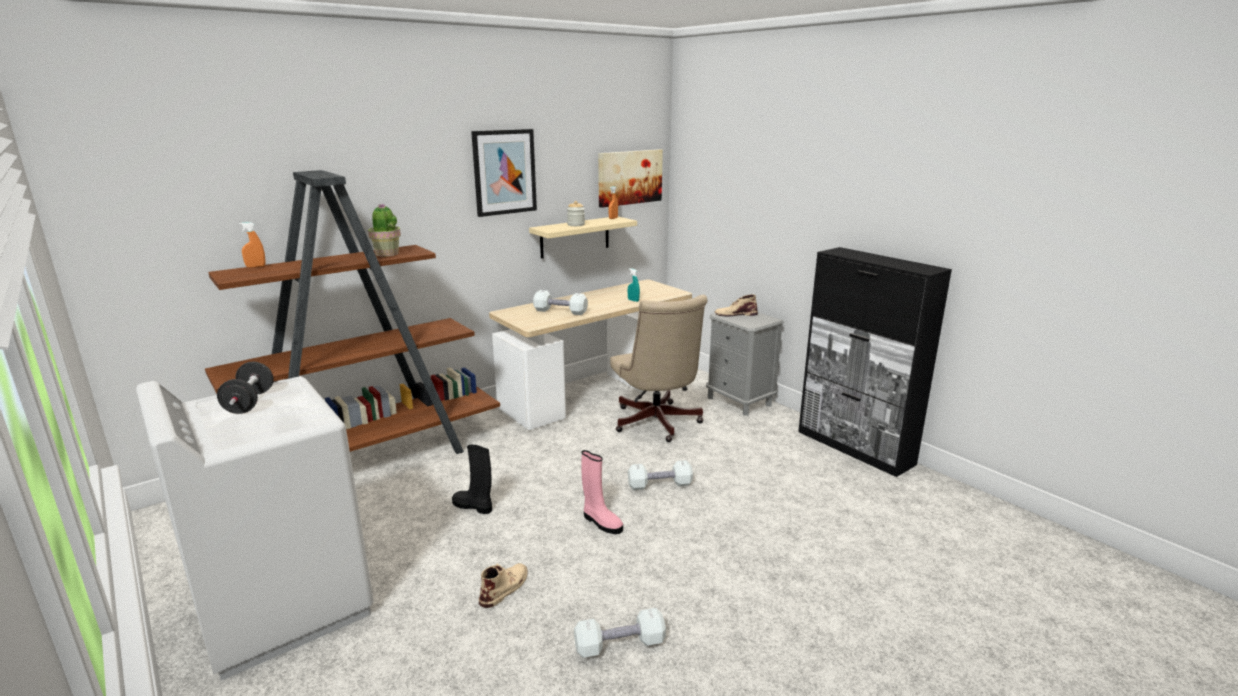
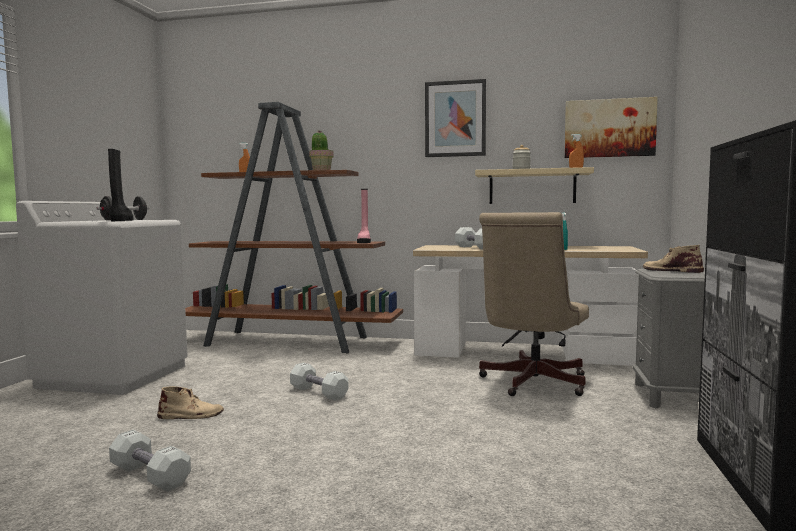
camera: 50 degrees right, 15 degrees down
(474, 506) = (283, 376): black boot -> black boot (121, 220)
(601, 522) = (327, 414): pink boot -> pink boot (364, 242)
(659, 485) = (428, 415): white dumbbell -> white dumbbell (318, 393)

